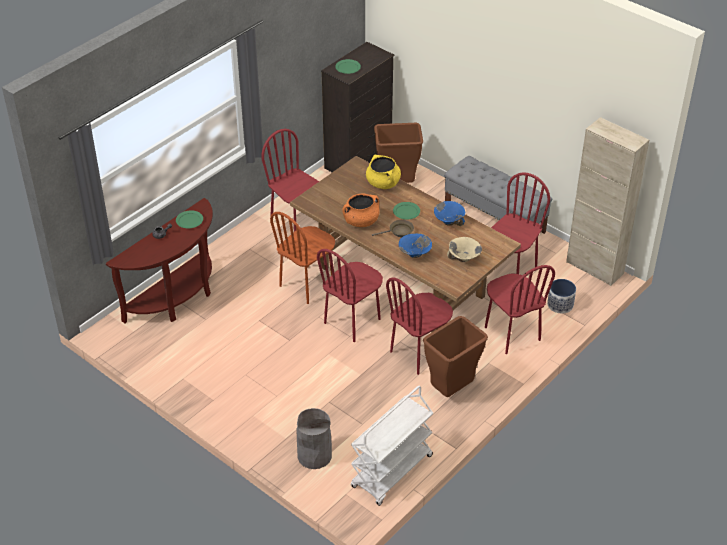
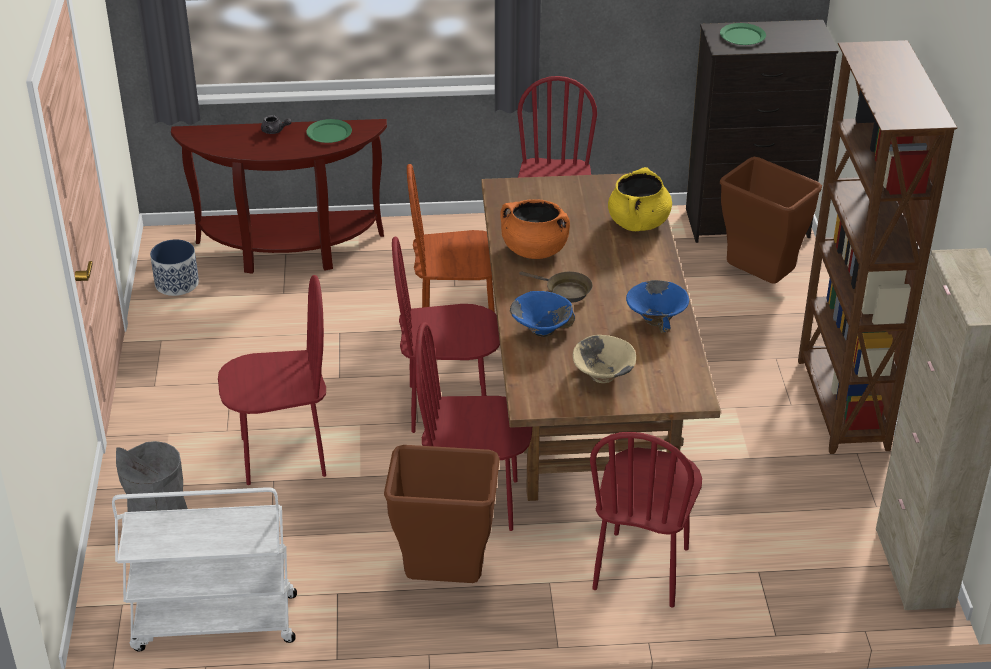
camera: 45 degrees right, 5 degrees down
(406, 212) = (614, 274): green plate -> none
(494, 220) = (841, 405): grey bench -> brown bookcase
(510, 270) = (767, 484): red chair -> red chair (283, 456)
(560, 304) = (778, 581): planter -> planter (177, 284)

